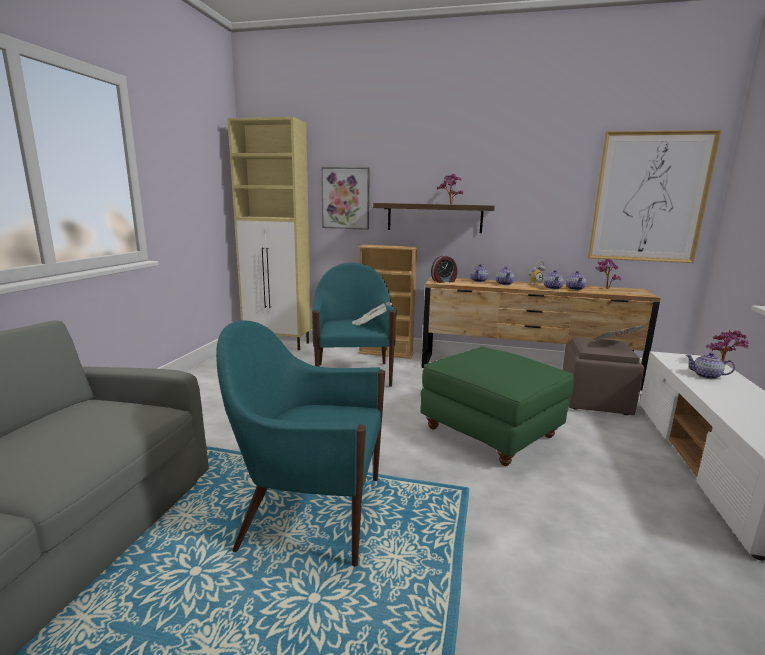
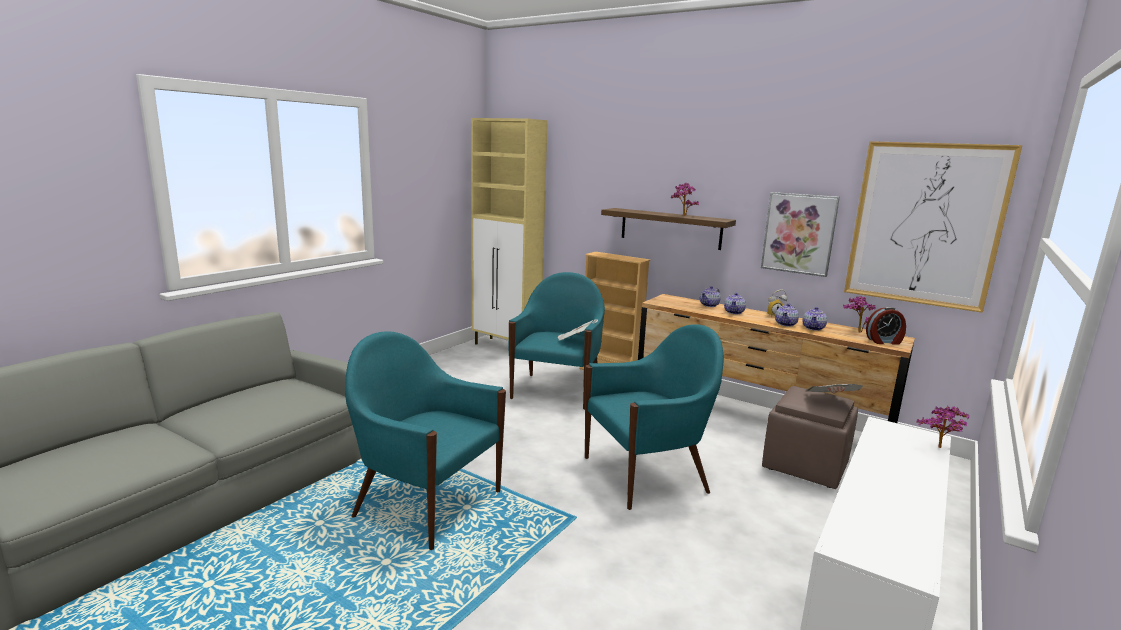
camera: 20 degrees right, 0 degrees up
(345, 198) = (581, 200): picture -> picture (799, 233)
(444, 281) = (666, 302): alarm clock -> alarm clock (884, 341)
(491, 433) = (647, 474): green ottoman -> turquoise armchair
(706, 376) = (896, 455): teapot -> none

